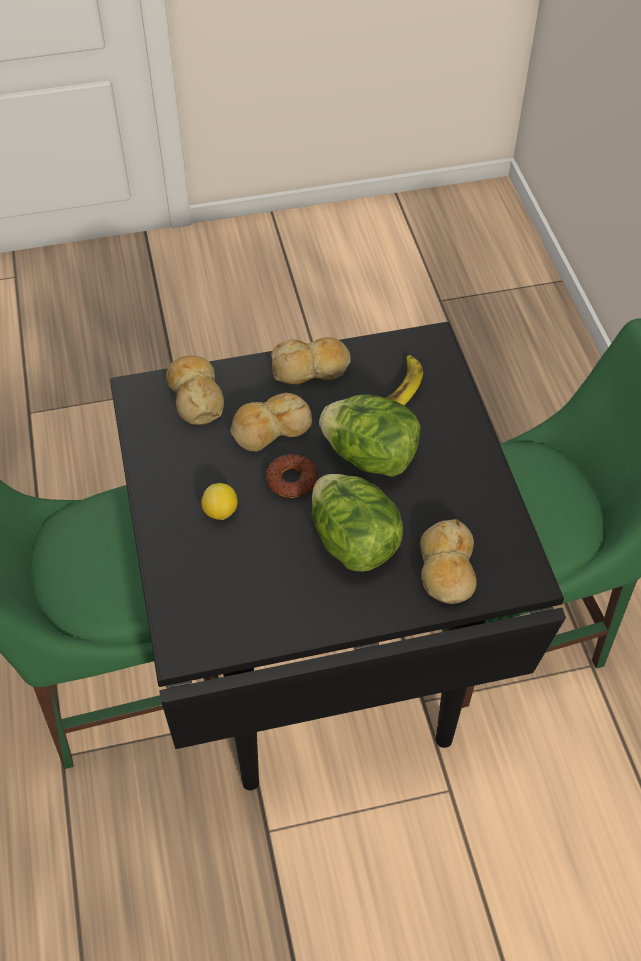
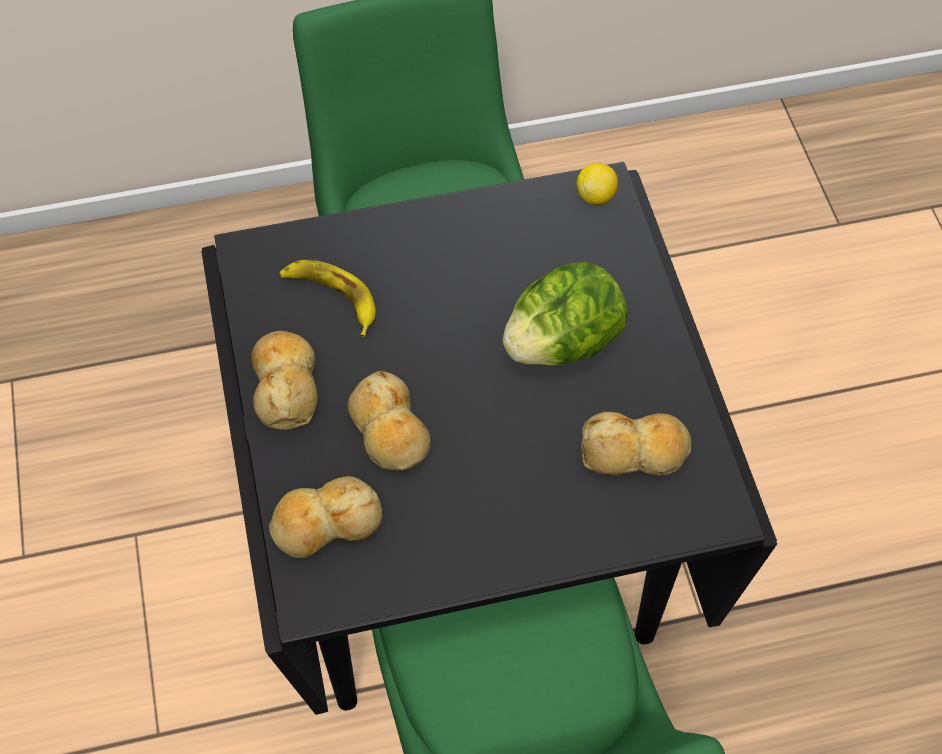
camera: 90 degrees left, 5 degrees up
(221, 512) = (522, 483): lemon -> lemon (596, 196)
(291, 480) = (472, 407): donut -> none
(370, 457) = (436, 323): lettuce -> none
(446, 570) = (596, 256): bread -> bread (634, 452)

